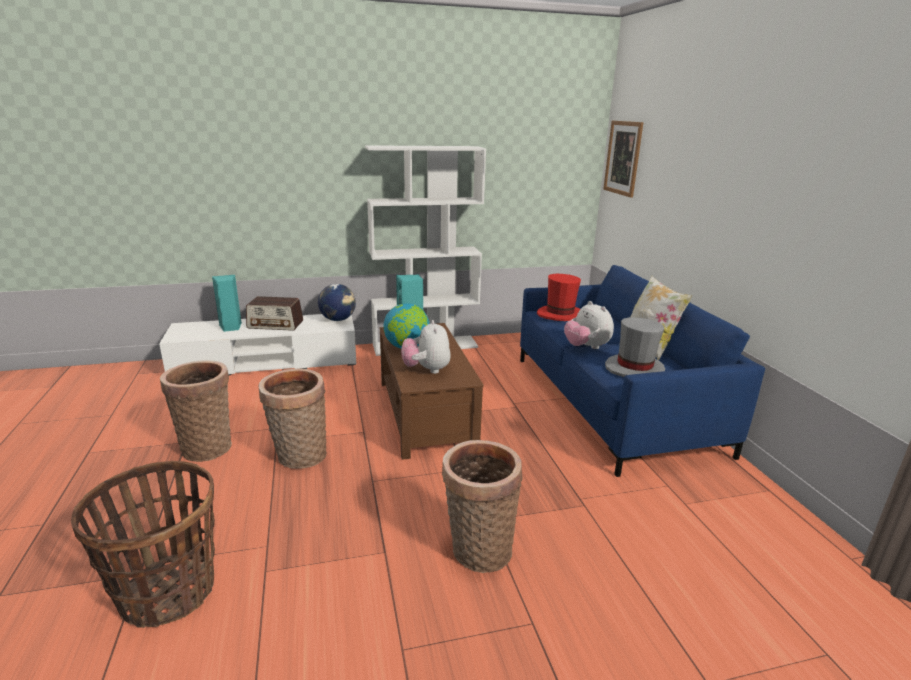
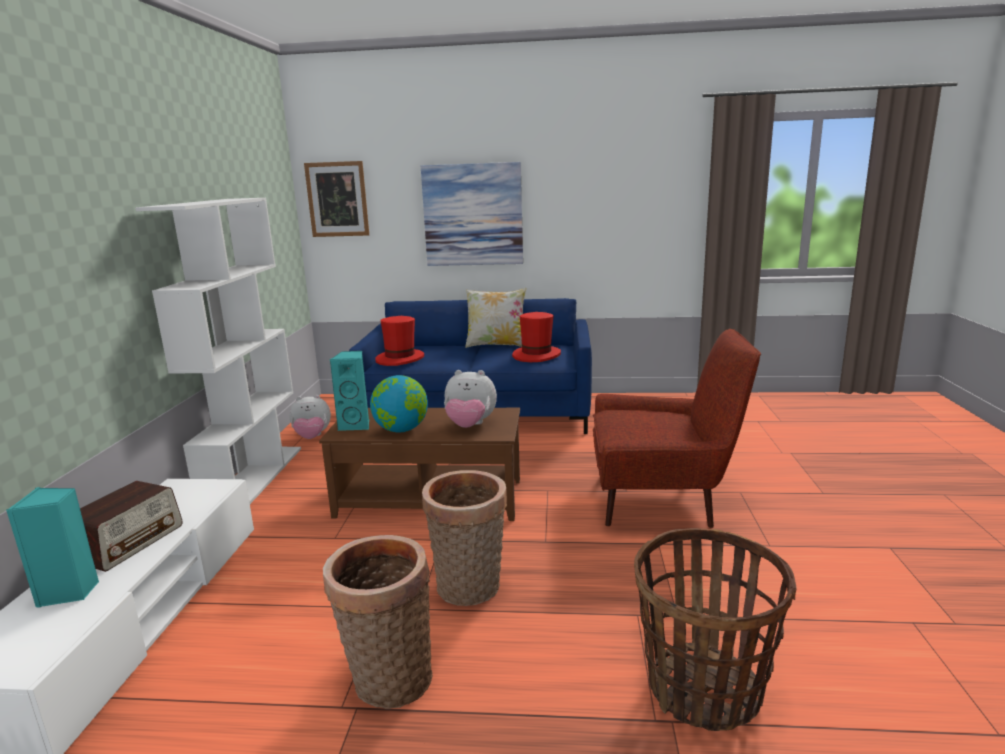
camera: 70 degrees left, 5 degrees down
(338, 319) = (186, 489): globe -> none
(478, 549) = (662, 500): basket -> red armchair
(586, 347) = (480, 363): plush toy -> plush toy (312, 437)
(634, 369) = (536, 355): grey hat -> red hat
(702, 196) = (473, 215): none -> picture

